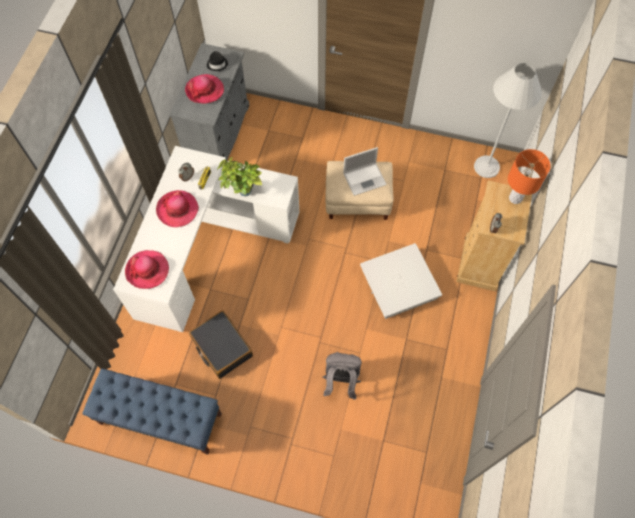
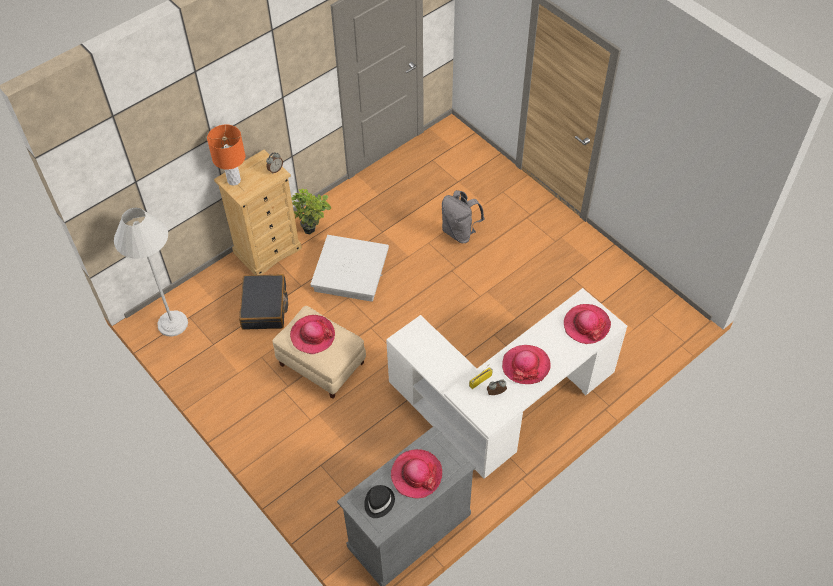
camera: 145 degrees left, 10 degrees down
(160, 419) = (628, 284): blue bench -> none
(221, 347) = (543, 308): black suitcase -> black suitcase (265, 307)
(242, 193) = (451, 352): potted plant -> potted plant (313, 229)
(365, 178) = (312, 335): laptop -> hat

